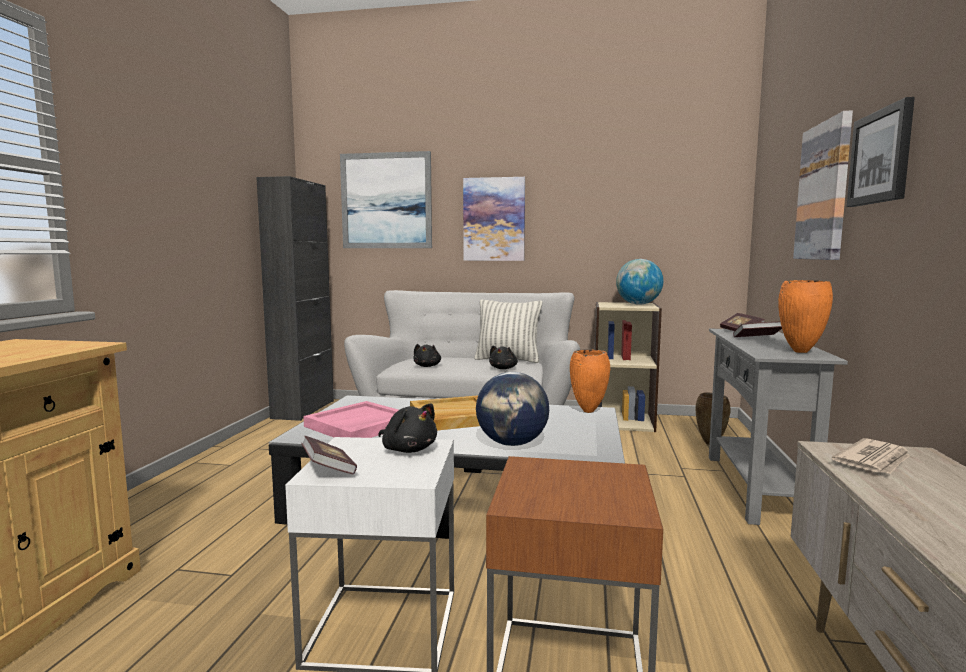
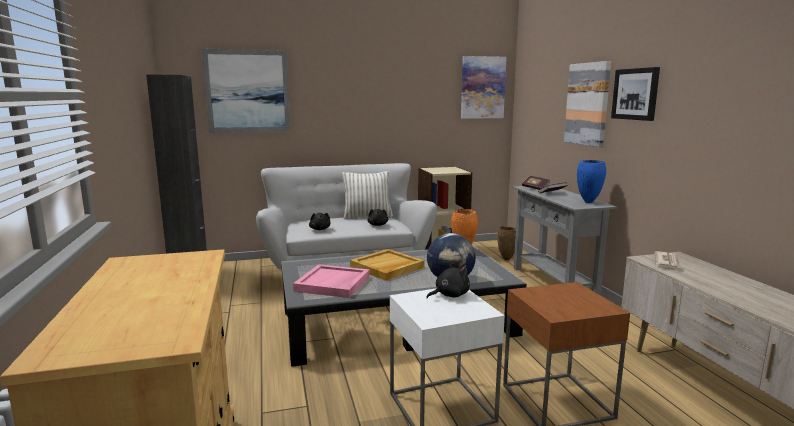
camera: 25 degrees left, 5 degrees up
(328, 470) = (429, 316): book -> none
(408, 449) = (449, 295): black plush toy -> black plush toy turned 45 degrees counterclockwise
(494, 219) = (340, 107): picture -> picture (482, 87)
(638, 304) = (451, 169): globe -> none
(800, 352) = (588, 202): orange vase -> blue vase

